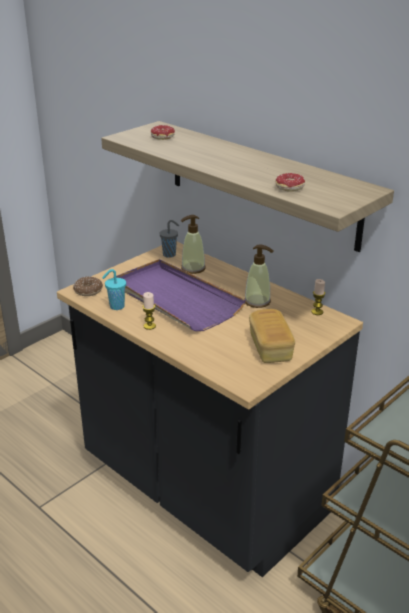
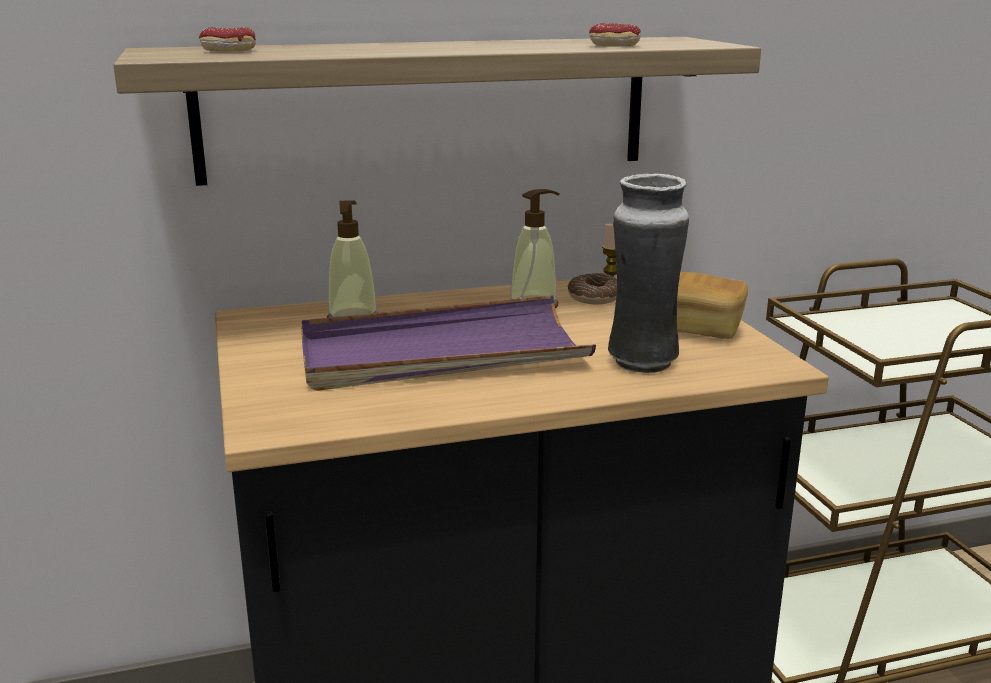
camera: 60 degrees left, 10 degrees down
(88, 290) = (285, 418): donut -> donut (594, 298)
(116, 307) = (395, 405): turquoise cup -> none
(149, 326) = (512, 393): candle -> none
(170, 254) = (269, 323): grey cup -> none
(211, 347) = (642, 363): none -> vase

